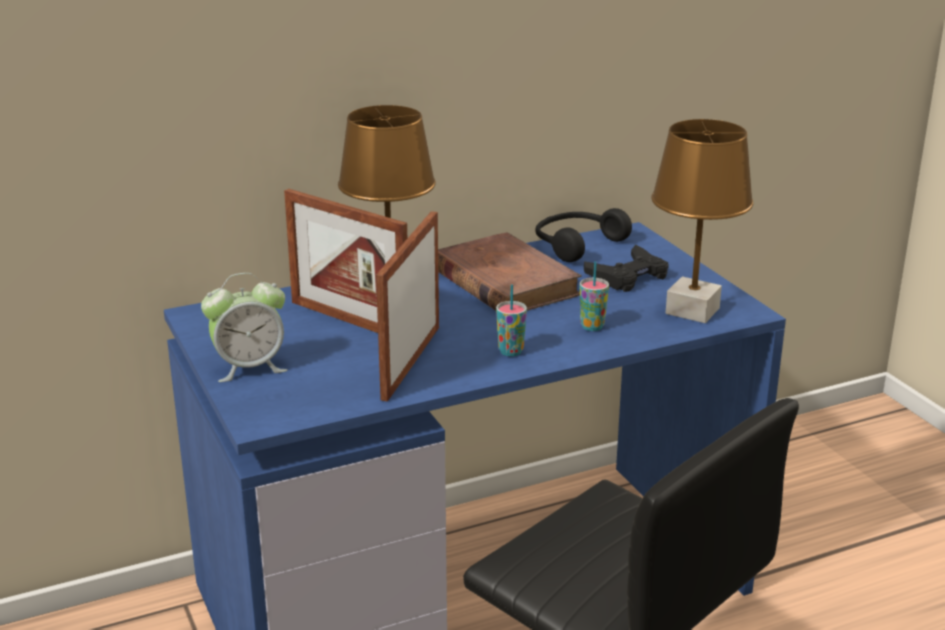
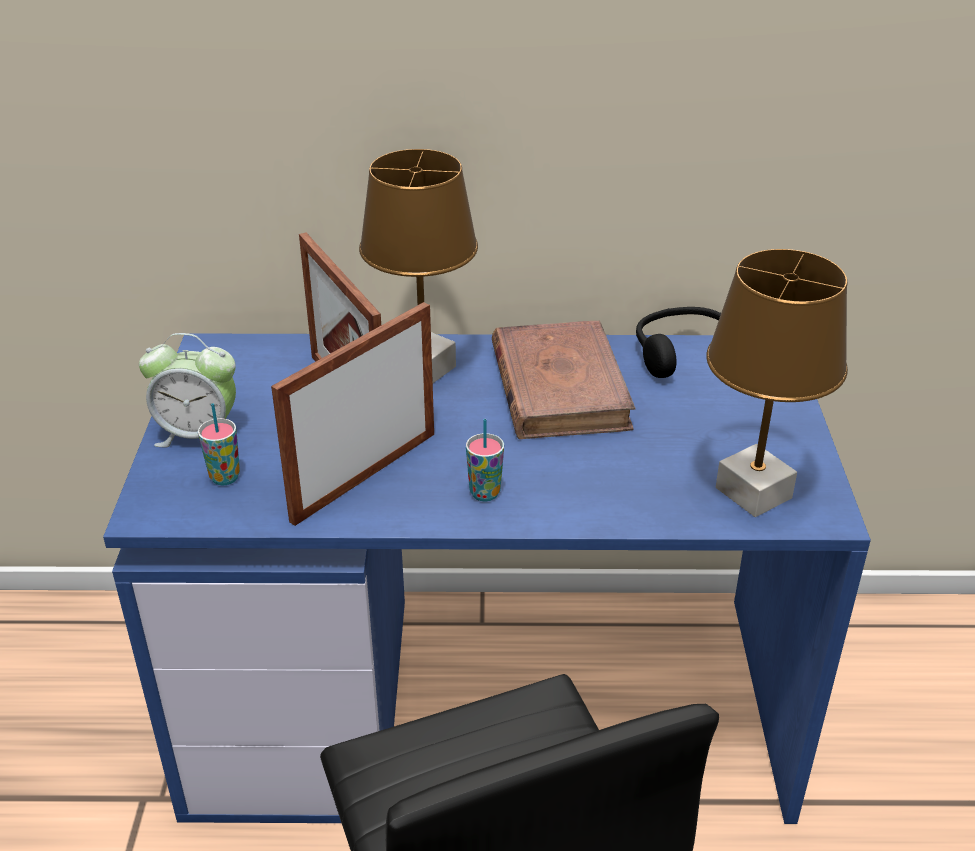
camera: 25 degrees right, 10 degrees up
(592, 326) = (609, 482): cup -> cup (225, 477)
(628, 276) = (714, 416): black game controller -> none

